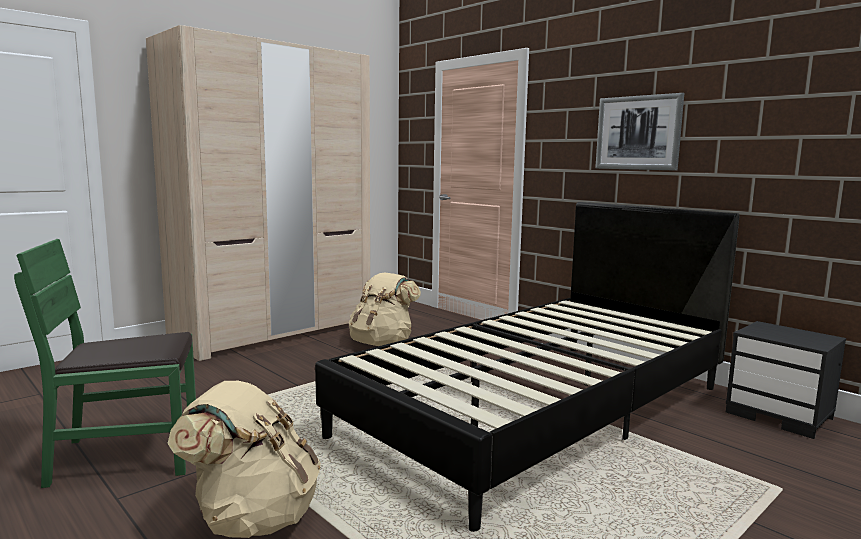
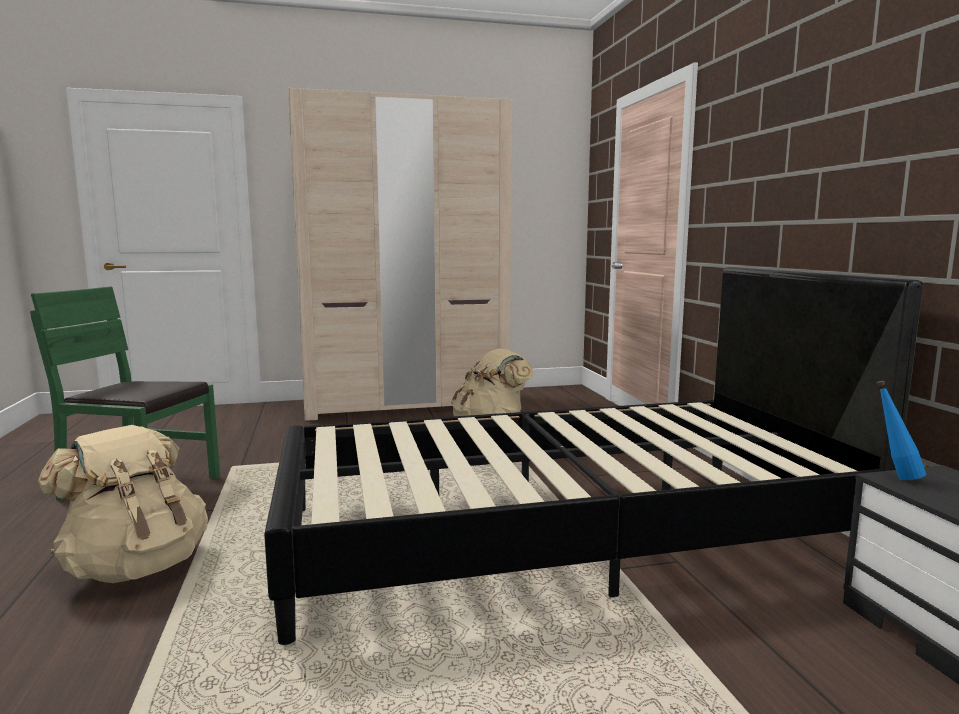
camera: 30 degrees right, 0 degrees up
(638, 133) = (804, 162): picture -> none
(751, 331) = (895, 477): none -> blue bottle

